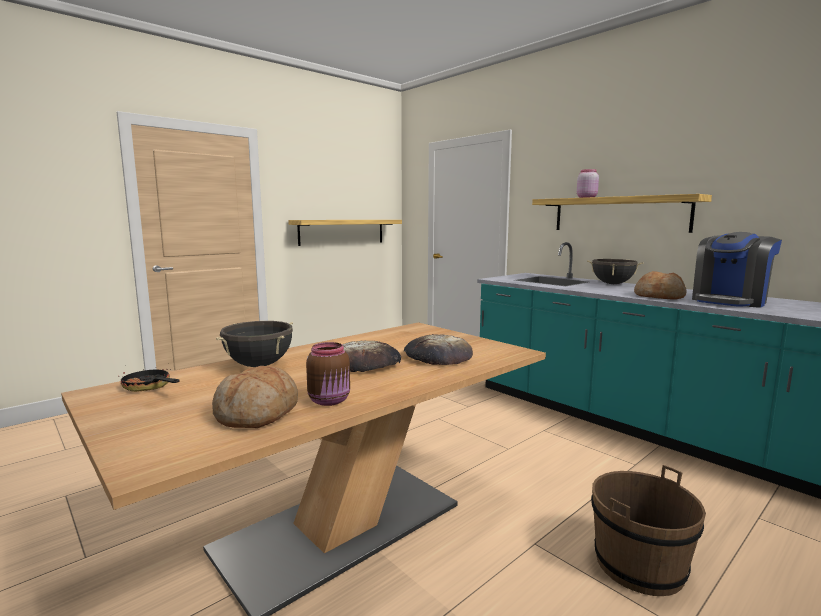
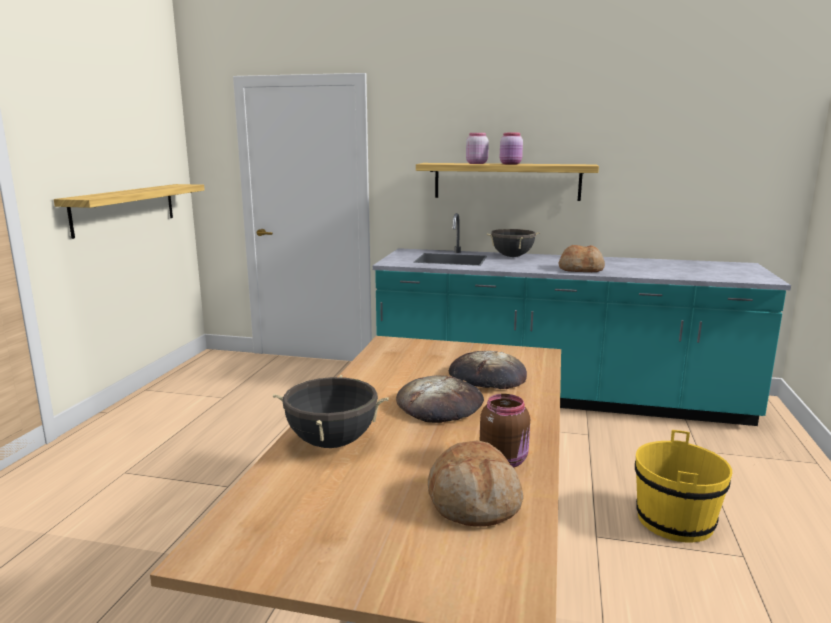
camera: 35 degrees left, 5 degrees up
(149, 387) = (267, 518): frying pan -> none
(616, 196) = (511, 164): none -> pink jar
(639, 565) = (675, 520): brown bucket -> yellow bucket
(730, 301) = (636, 268): coffee machine -> none

